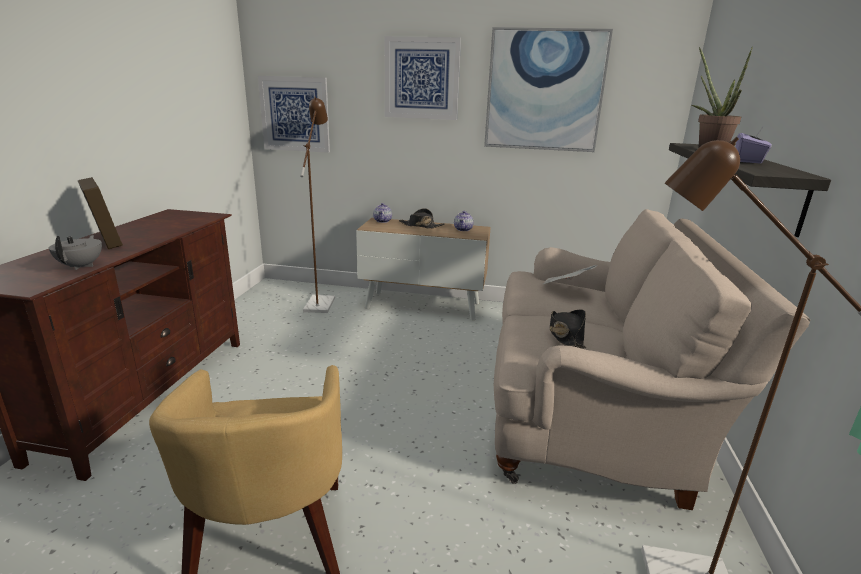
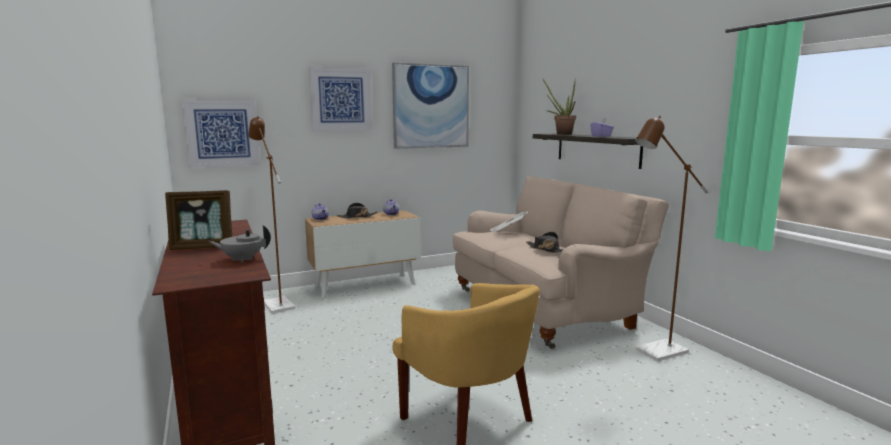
camera: 35 degrees left, 10 degrees down
(81, 266) = (242, 259): grey teapot -> grey teapot turned 60 degrees counterclockwise
(106, 241) = (203, 247): picture frame -> picture frame turned 150 degrees clockwise

